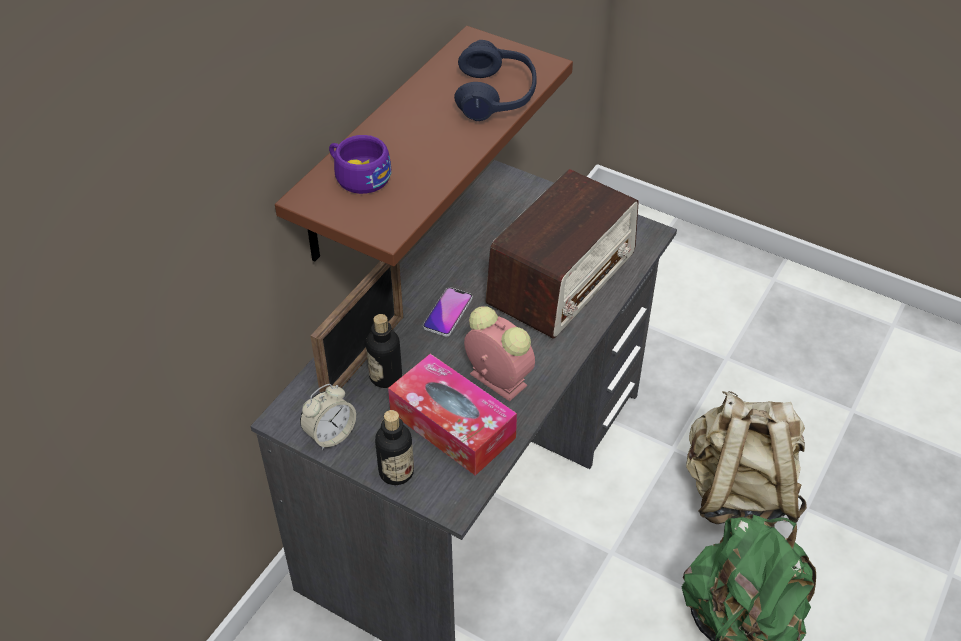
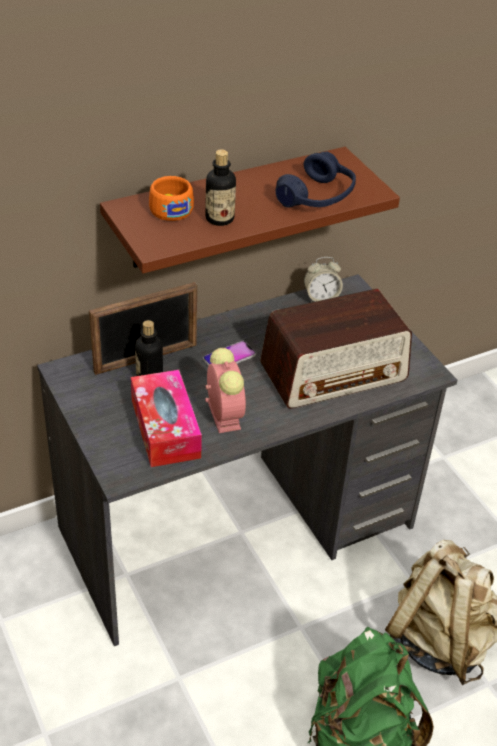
camera: 30 degrees right, 5 degrees down
(330, 434) = (81, 394): alarm clock -> alarm clock (321, 298)
(358, 176) = (169, 208): purple cup -> orange cup
(396, 472) = (101, 438): bottle -> bottle (219, 218)

